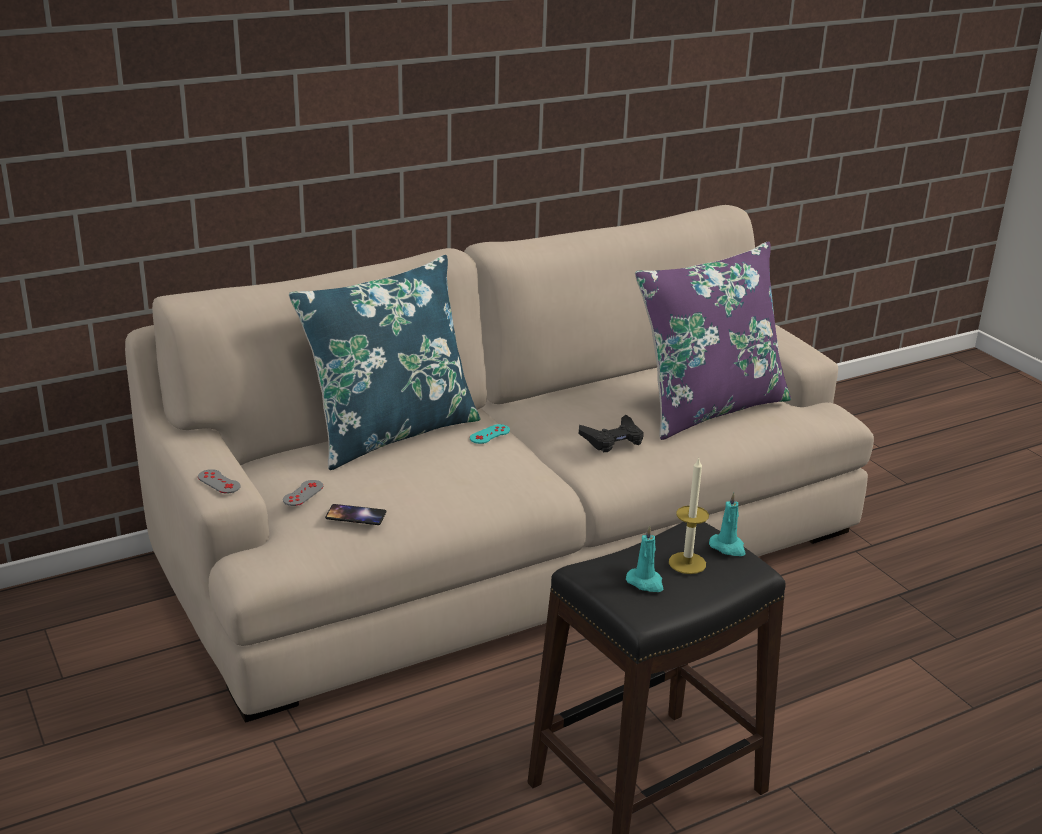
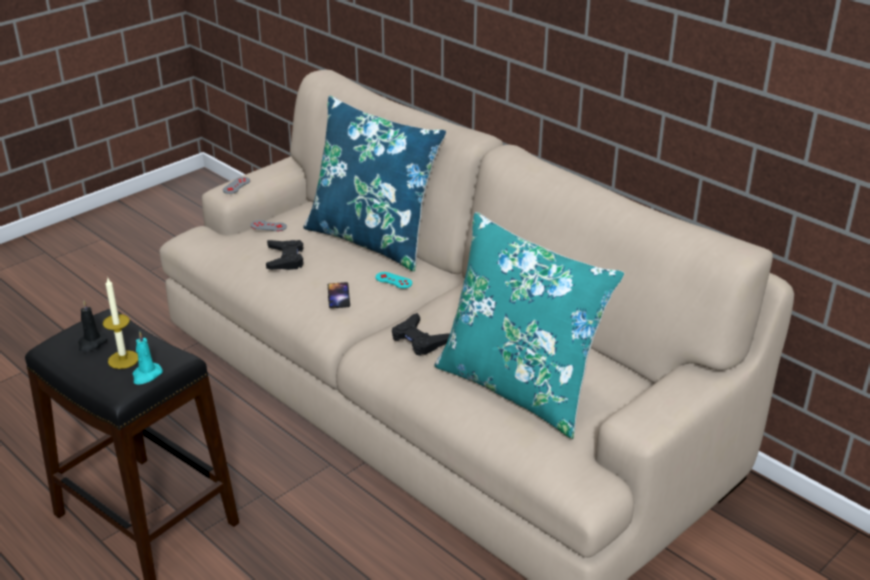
camera: 75 degrees right, 5 degrees up
(356, 515) = (247, 250): phone -> phone (338, 296)
(398, 491) = (285, 259): none -> black game controller
(645, 582) = (91, 343): turquoise candle -> black candle
(708, 408) = (519, 387): purple pillow -> turquoise pillow

